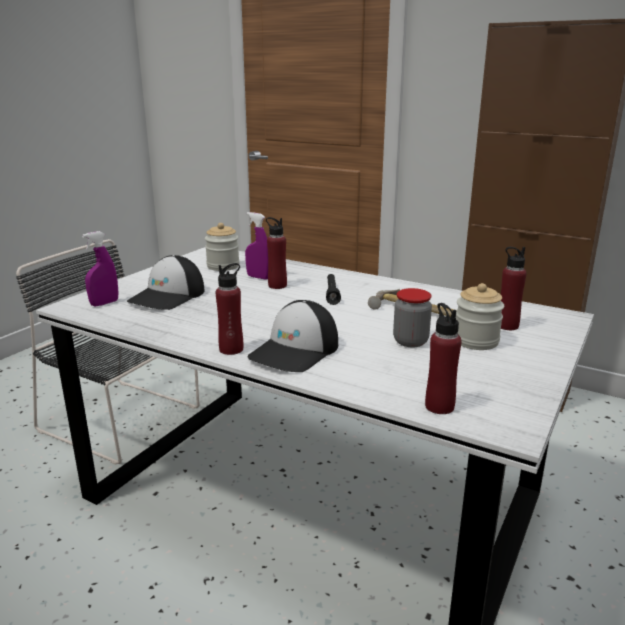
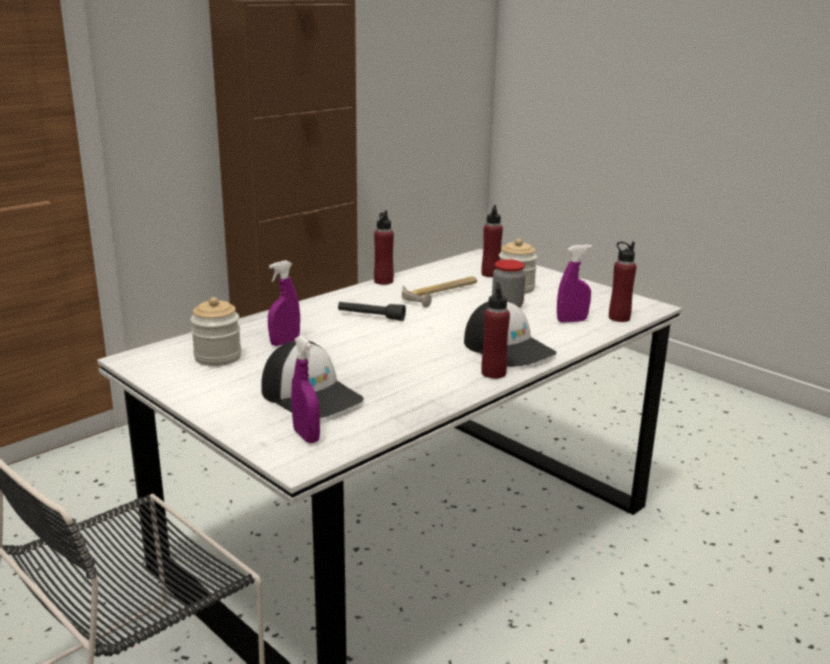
camera: 75 degrees left, 0 degrees up
(277, 285) = (323, 336): red bottle -> red bottle (383, 281)
(400, 377) = (572, 321): none -> purple spray bottle

